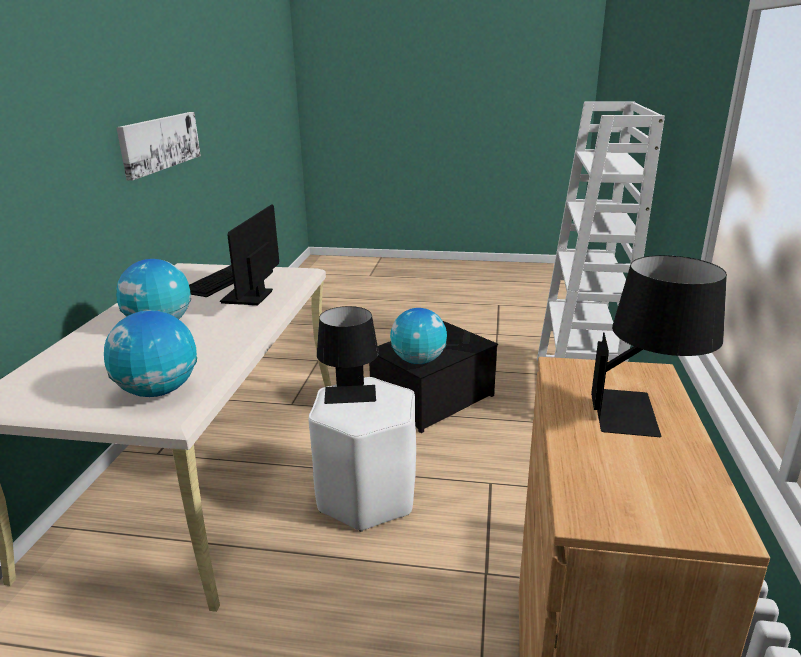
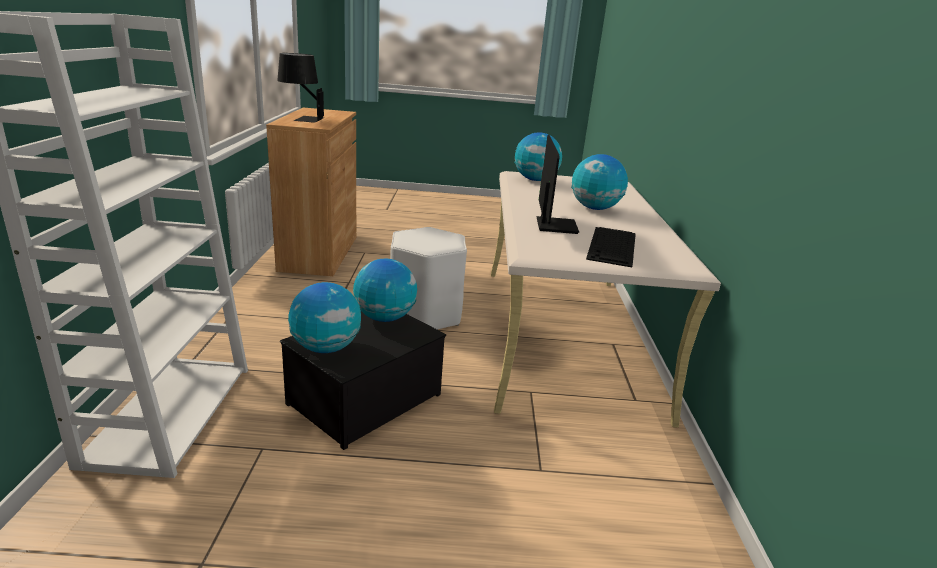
camera: 170 degrees right, 0 degrees up
(160, 143) = (784, 125): picture -> none
(350, 400) = (438, 239): black table lamp -> none
(461, 338) = (326, 348): none -> globe

